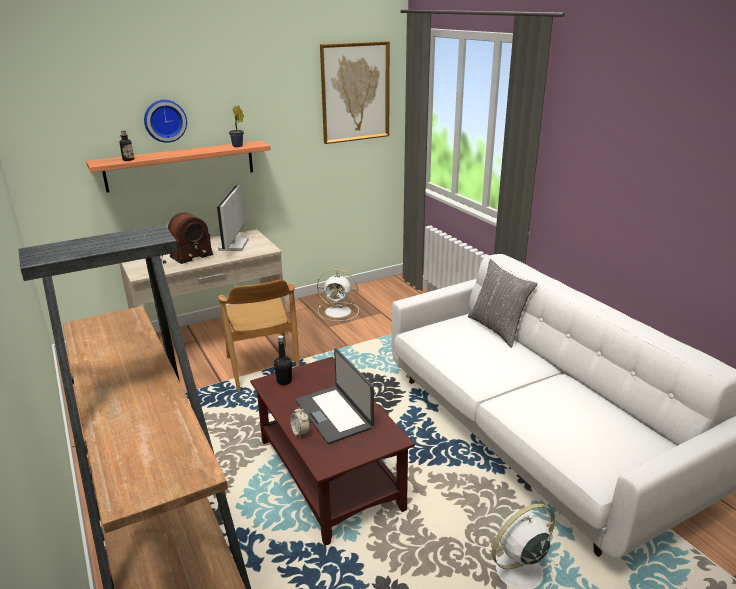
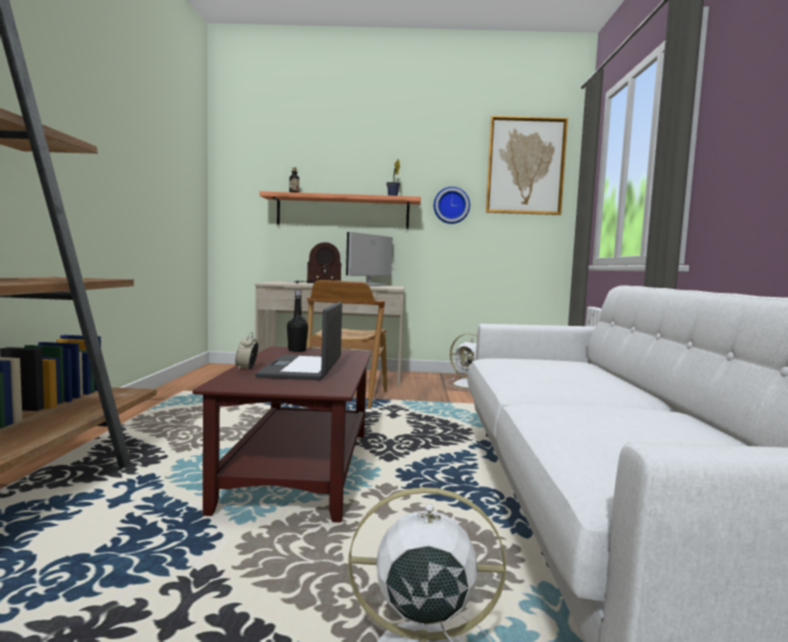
camera: 30 degrees right, 20 degrees down
(165, 120) = (336, 170): wall clock -> wall clock (451, 205)
(497, 329) = (608, 370): grey pillow -> none

